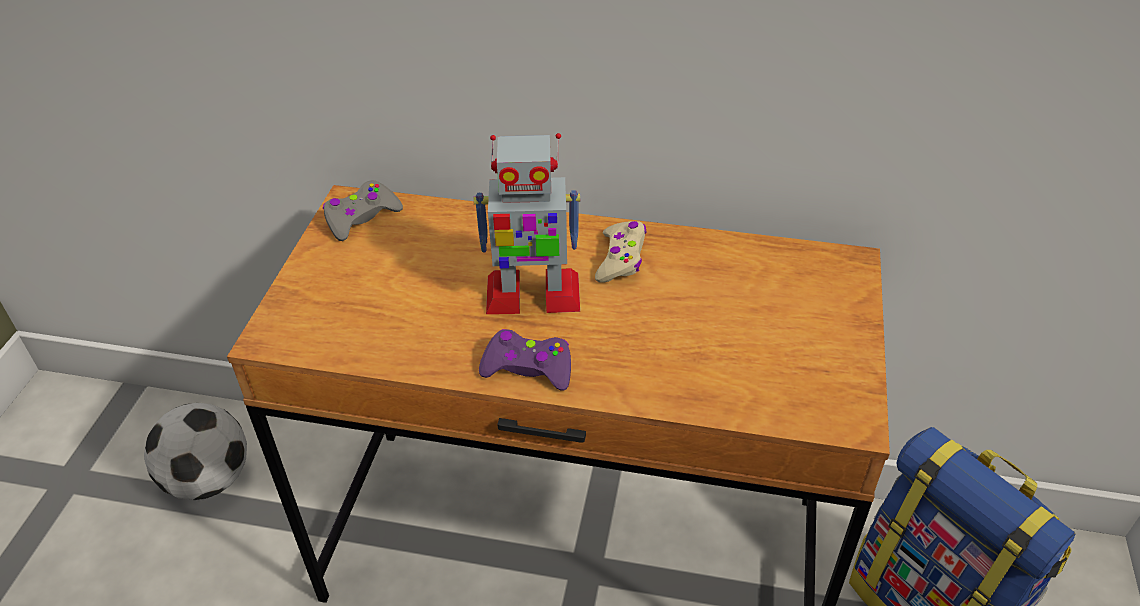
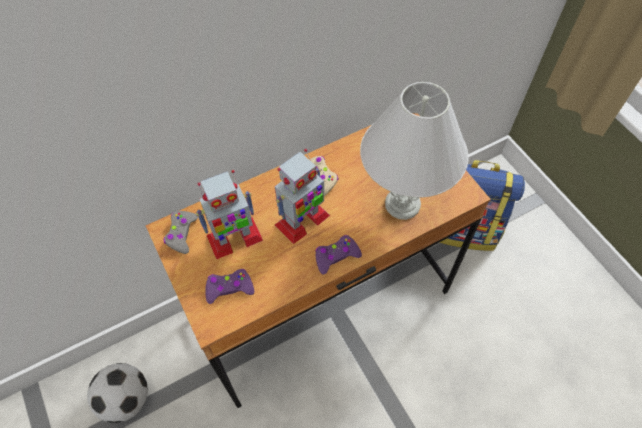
camera: 40 degrees left, 15 degrees up
(342, 312) = (229, 288): none -> purple game controller
(417, 260) = (234, 238): none -> toy robot
(711, 365) = (402, 205): none -> white table lamp

